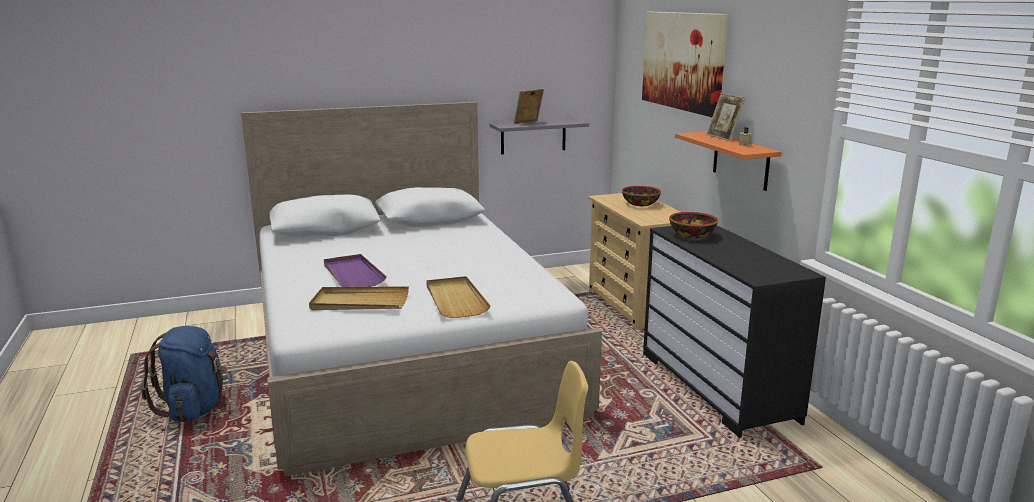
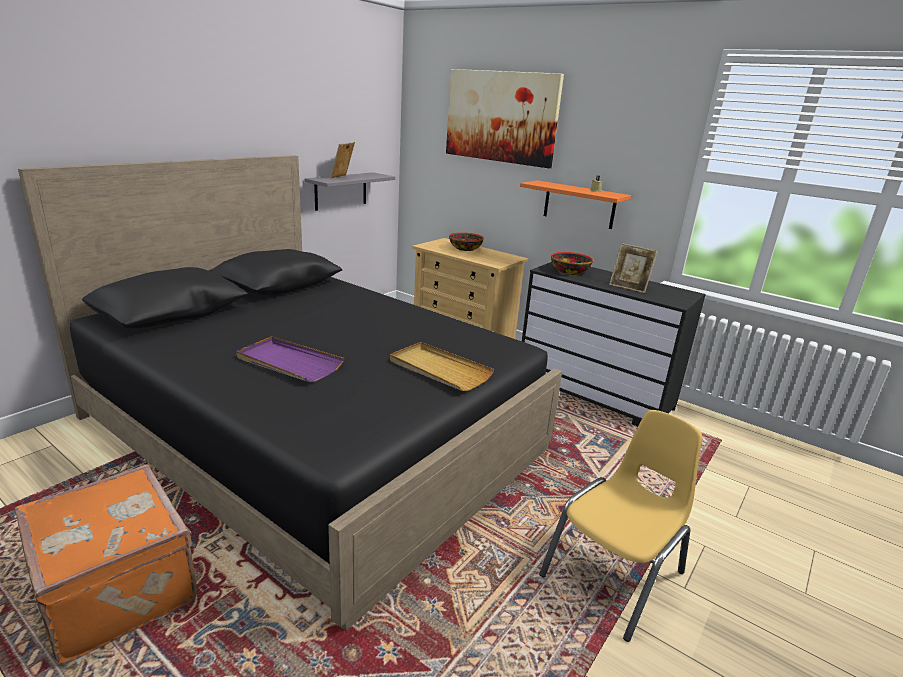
camera: 35 degrees left, 5 degrees up
(194, 408) = (120, 587): blue backpack -> orange suitcase
(359, 302) = (348, 396): beige tray -> none
(406, 352) = (315, 431): white bed -> black bed
(723, 137) = (564, 185): picture frame -> picture frame (629, 287)

